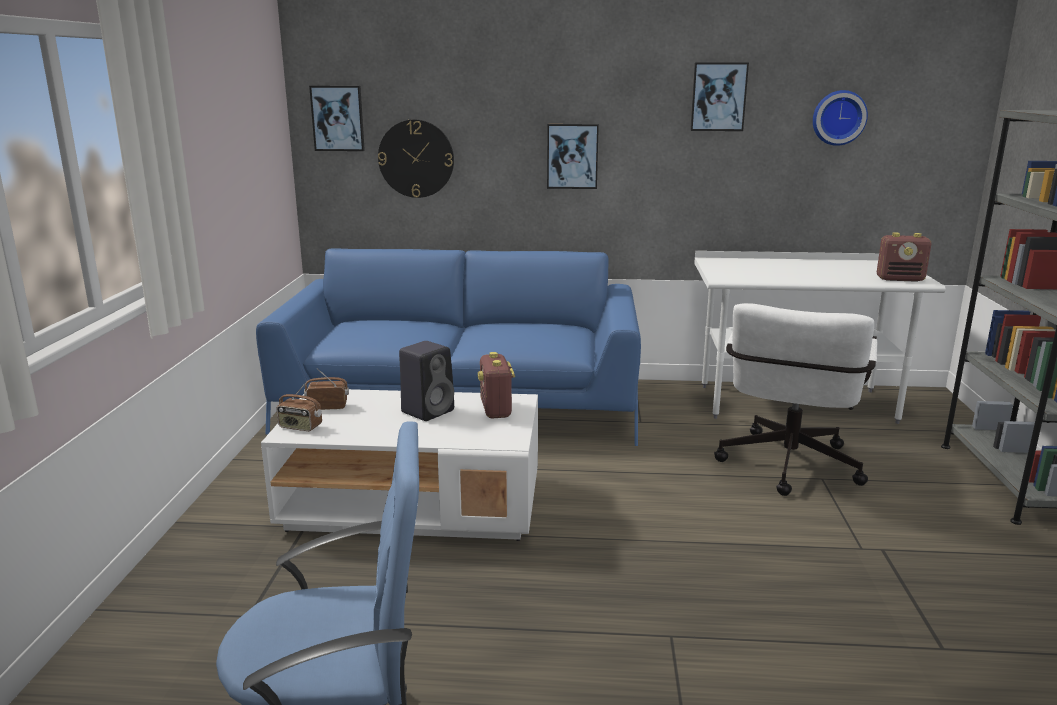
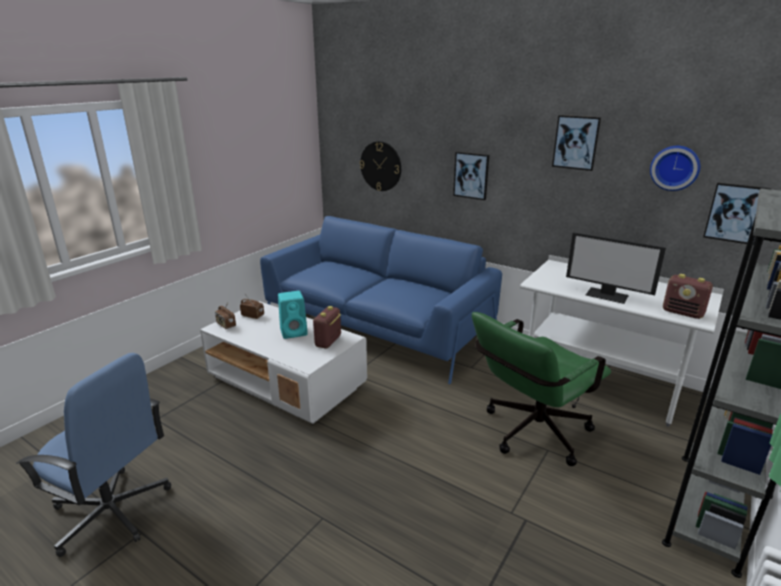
camera: 30 degrees right, 5 degrees up
(338, 118) = (341, 137): picture -> picture (736, 213)
(428, 411) = (294, 332): black speaker -> turquoise speaker
(787, 469) = (530, 434): white office chair -> green office chair
(811, 277) = (607, 295): none -> monitor

